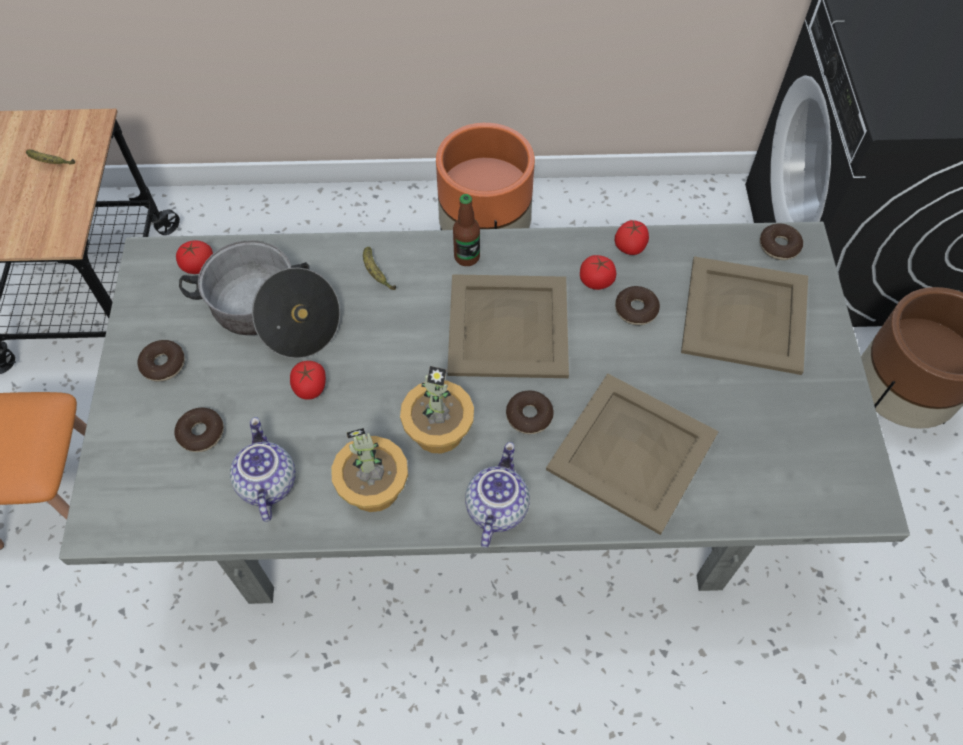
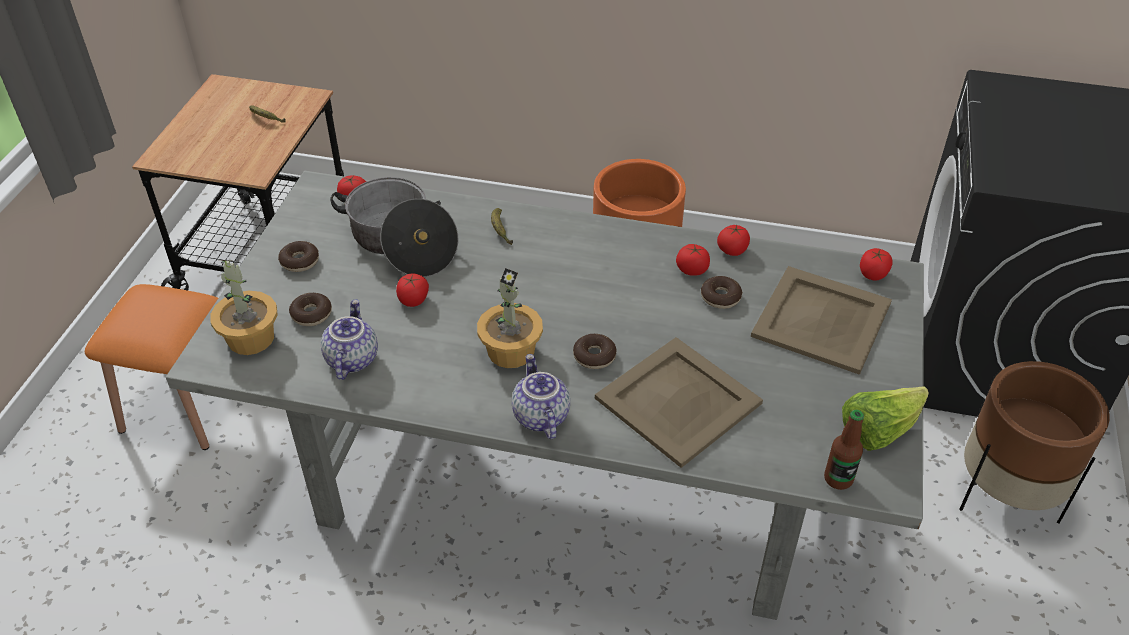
camera: 15 degrees right, 15 degrees down
(374, 488) = (439, 381): potted plant -> potted plant (250, 339)
(467, 257) = (582, 232): bottle -> bottle (838, 479)
(495, 507) = (539, 416): teapot -> teapot turned 45 degrees counterclockwise
(509, 325) = (601, 288): beige tray -> none
(779, 246) = (873, 274): donut -> tomato
(839, 439) = (878, 430): none -> lettuce

